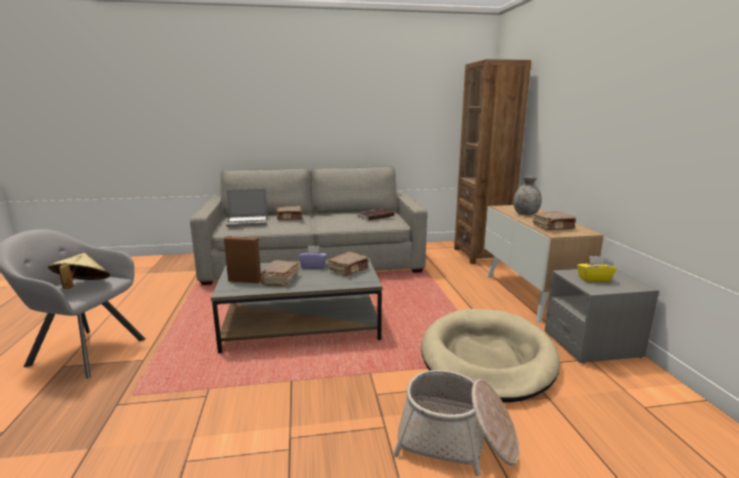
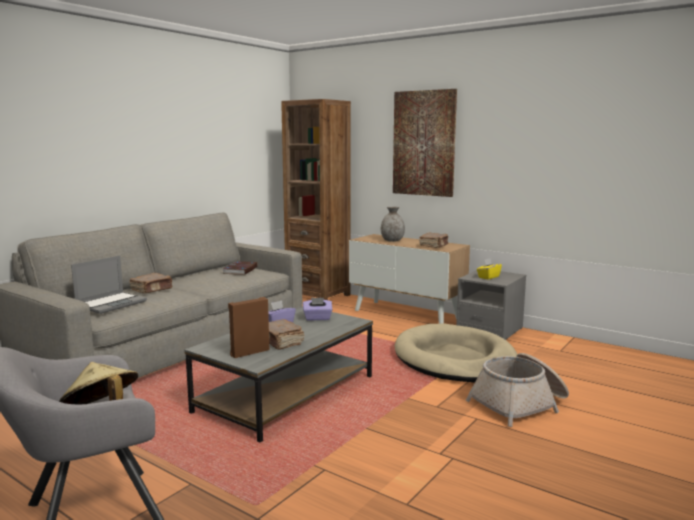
camera: 45 degrees left, 5 degrees down
(349, 270) = (317, 318): brown book -> purple tissue box
(583, 105) = (424, 143): none -> picture

